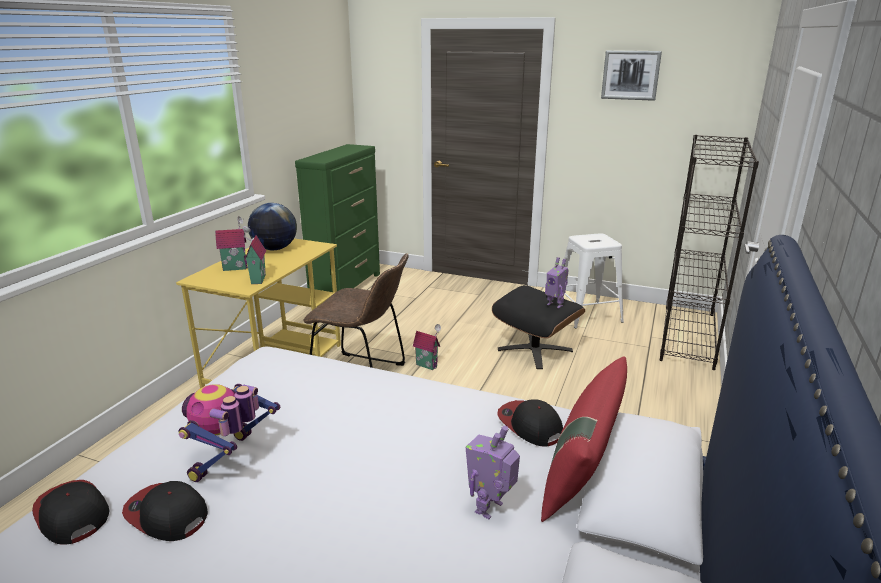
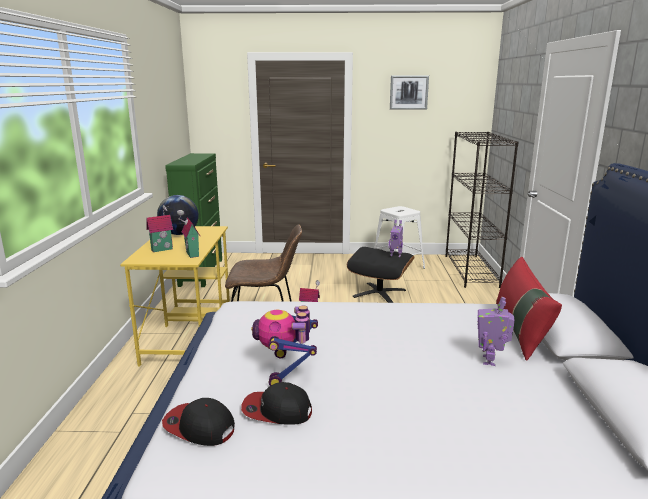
camera: 20 degrees left, 5 degrees down
(529, 425) = (467, 315): cap -> none

